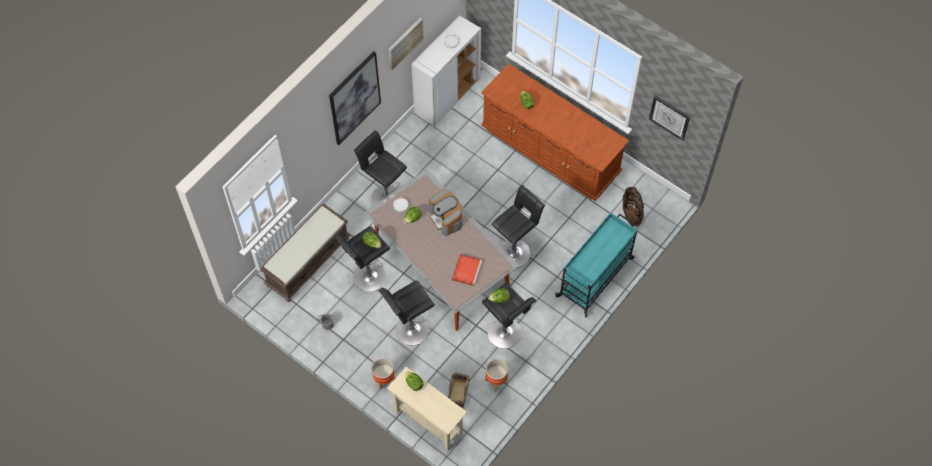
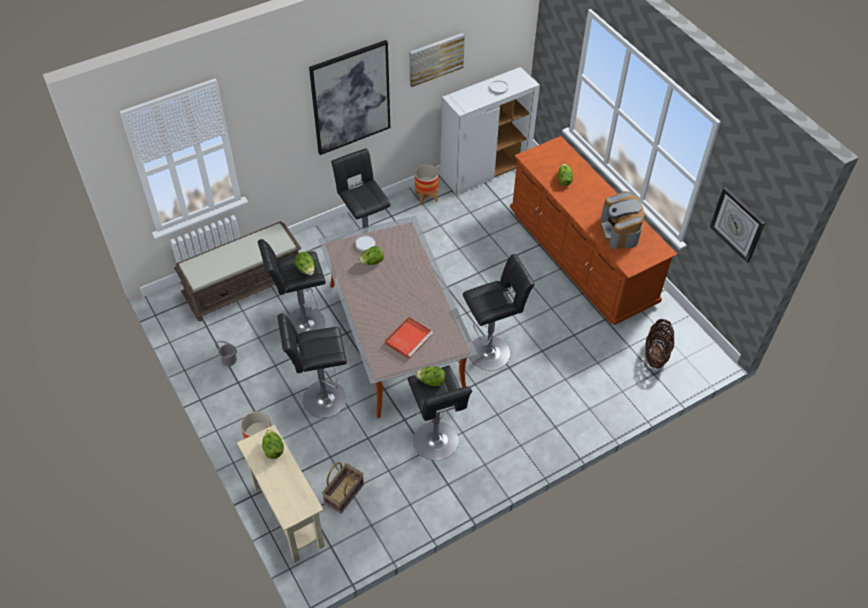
camera: 20 degrees right, 10 degrees down
(446, 218) = (412, 274): coffee machine -> coffee machine (620, 231)
(496, 381) = (398, 495): planter -> planter (426, 197)
(596, 276) = (581, 412): turquoise cart -> none

